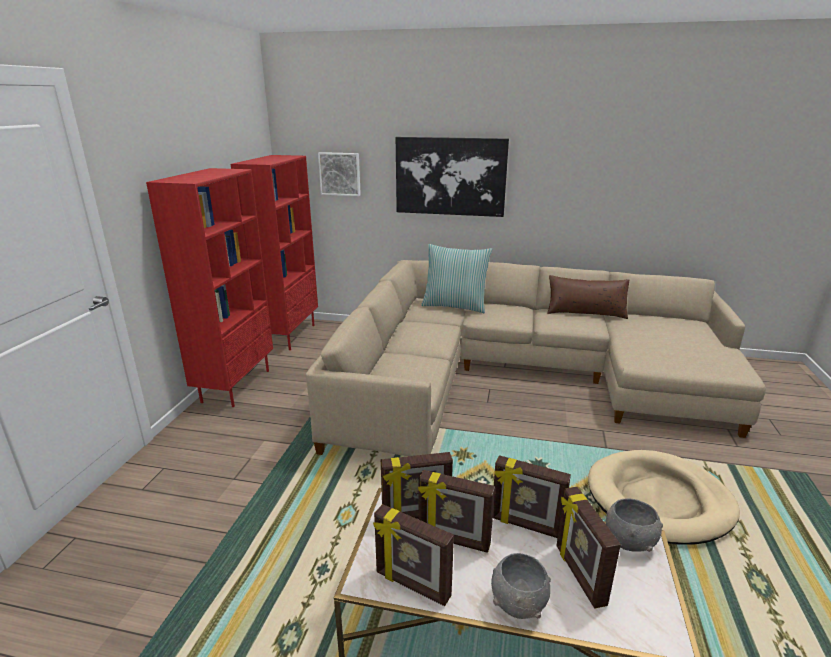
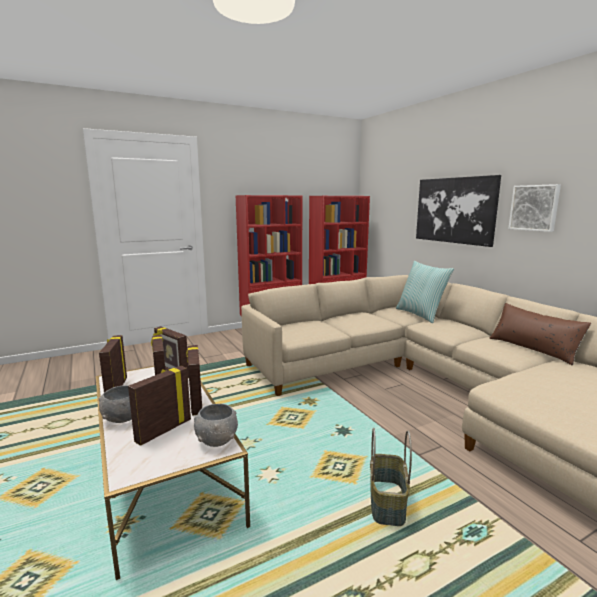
camera: 50 degrees right, 10 degrees down
(340, 174) = (389, 209): picture -> picture (534, 208)
(659, 500) = (388, 504): beige dog bed -> basket

